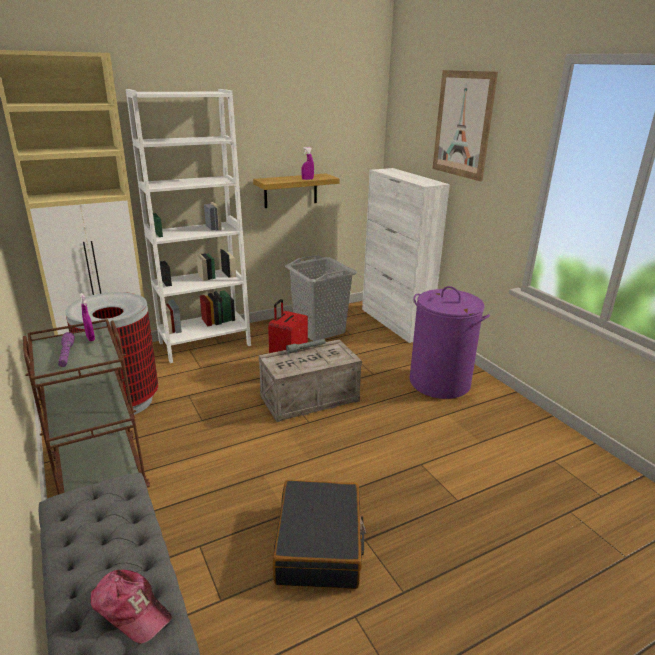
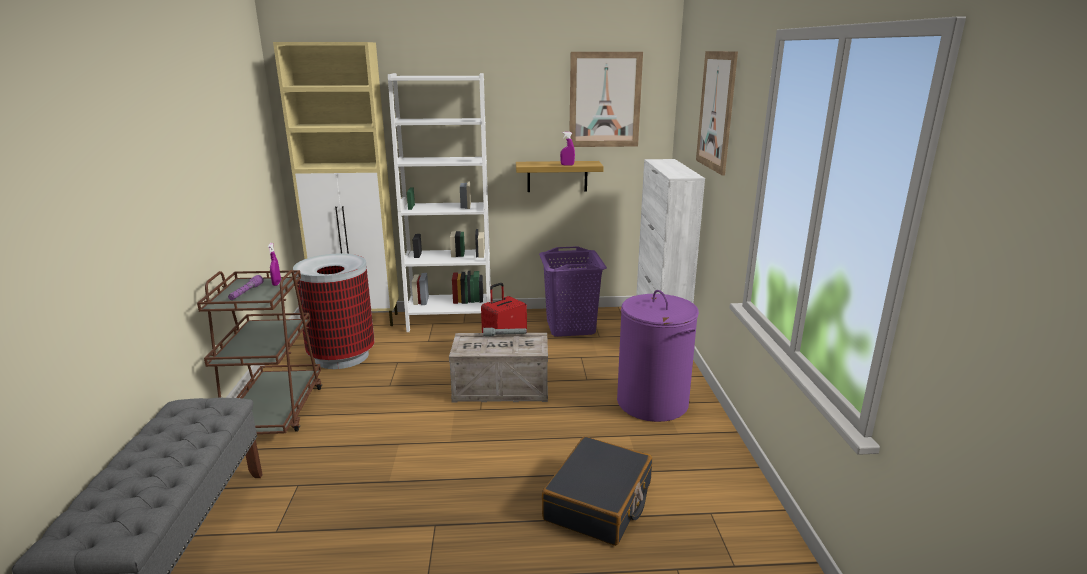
camera: 25 degrees right, 5 degrees down
(131, 609) = (141, 488): cap -> none
(319, 329) = (571, 327): grey laundry basket -> purple laundry basket
(319, 545) = (392, 516): black suitcase -> black suitcase (599, 502)
(330, 115) = (605, 100): none -> picture

